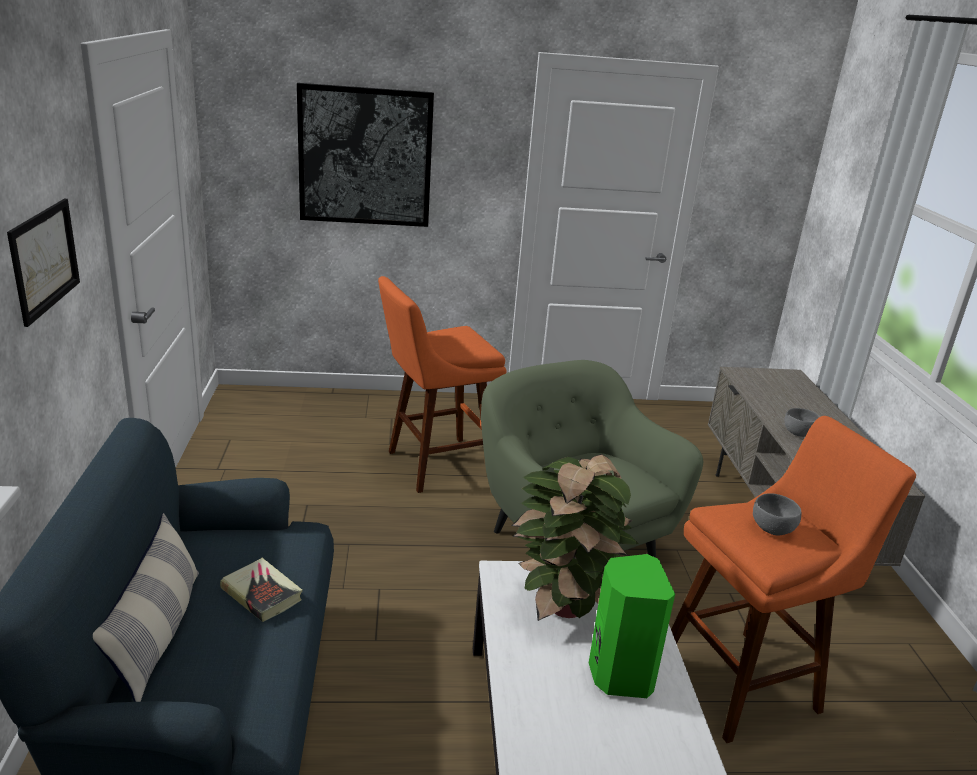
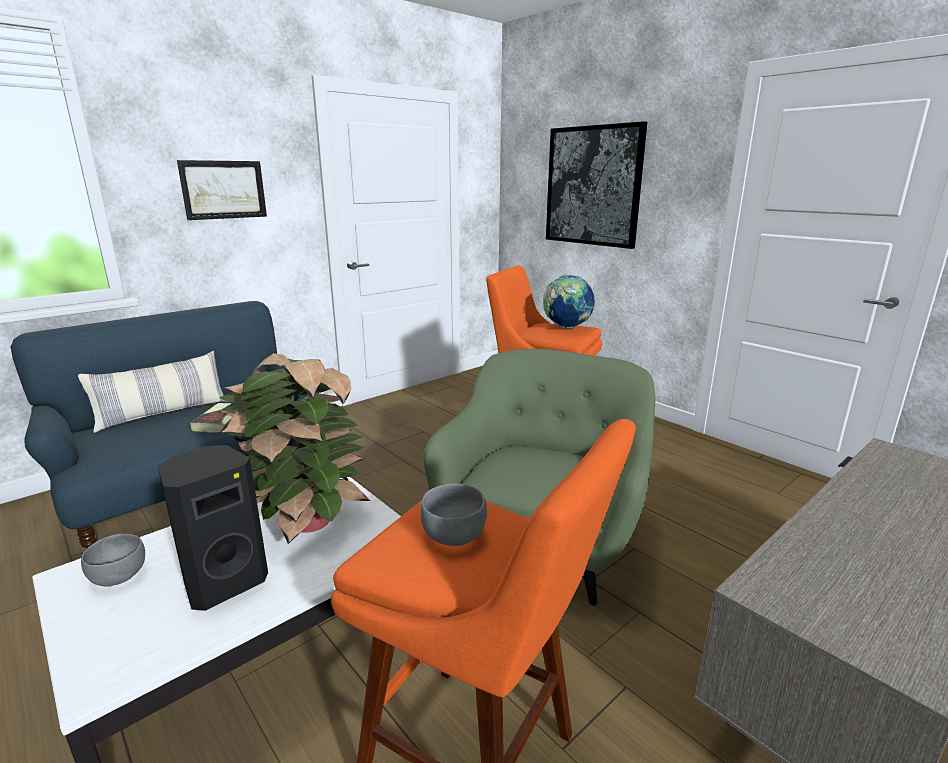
camera: 55 degrees right, 5 degrees down
(455, 334) = (566, 327): none -> globe
(618, 674) = (224, 582): green speaker -> black speaker
(798, 432) = (846, 529): grey bowl -> grey bowl (119, 575)

